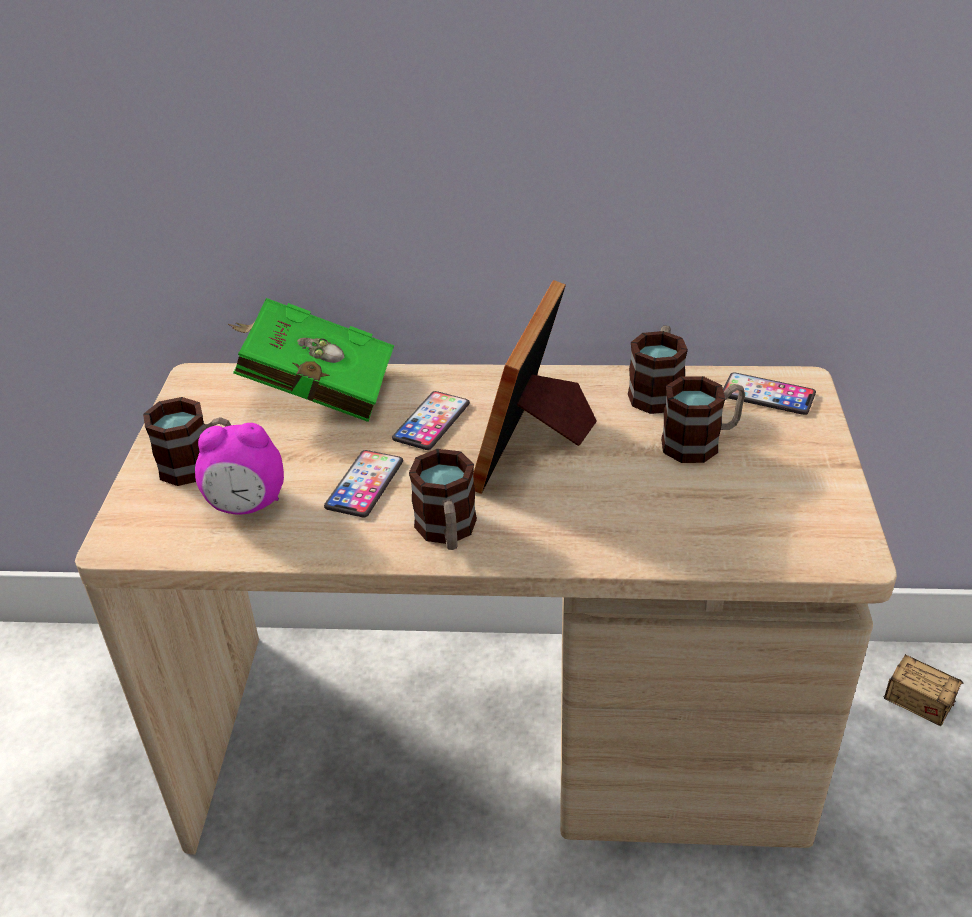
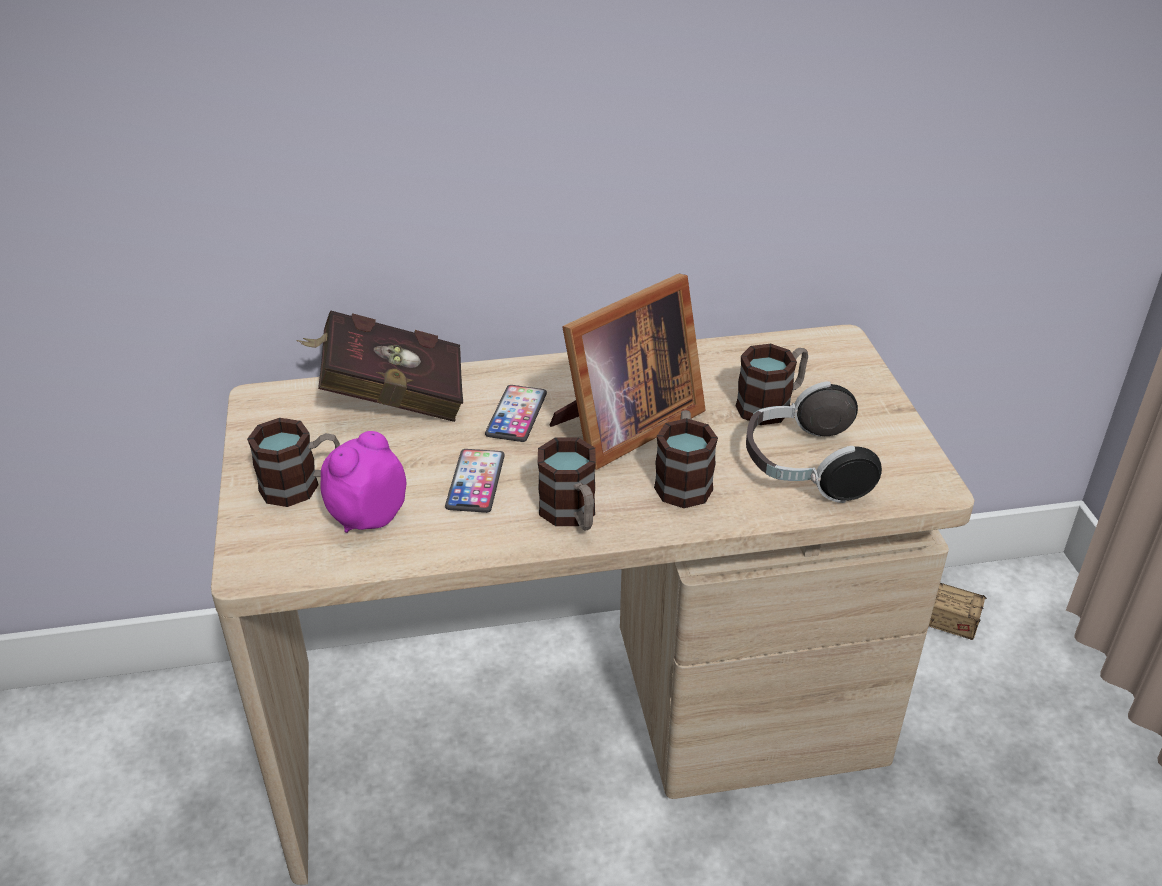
camera: 15 degrees left, 0 degrees up
(247, 505) = (367, 516): alarm clock -> alarm clock turned 150 degrees clockwise
(315, 390) = (388, 397): green book -> red book
(533, 447) = (622, 427): picture frame -> picture frame turned 135 degrees counterclockwise
(657, 391) = (716, 361): mug -> mug (683, 480)
(712, 514) = (804, 467): none -> headphones
(767, 395) = (815, 355): phone -> none

